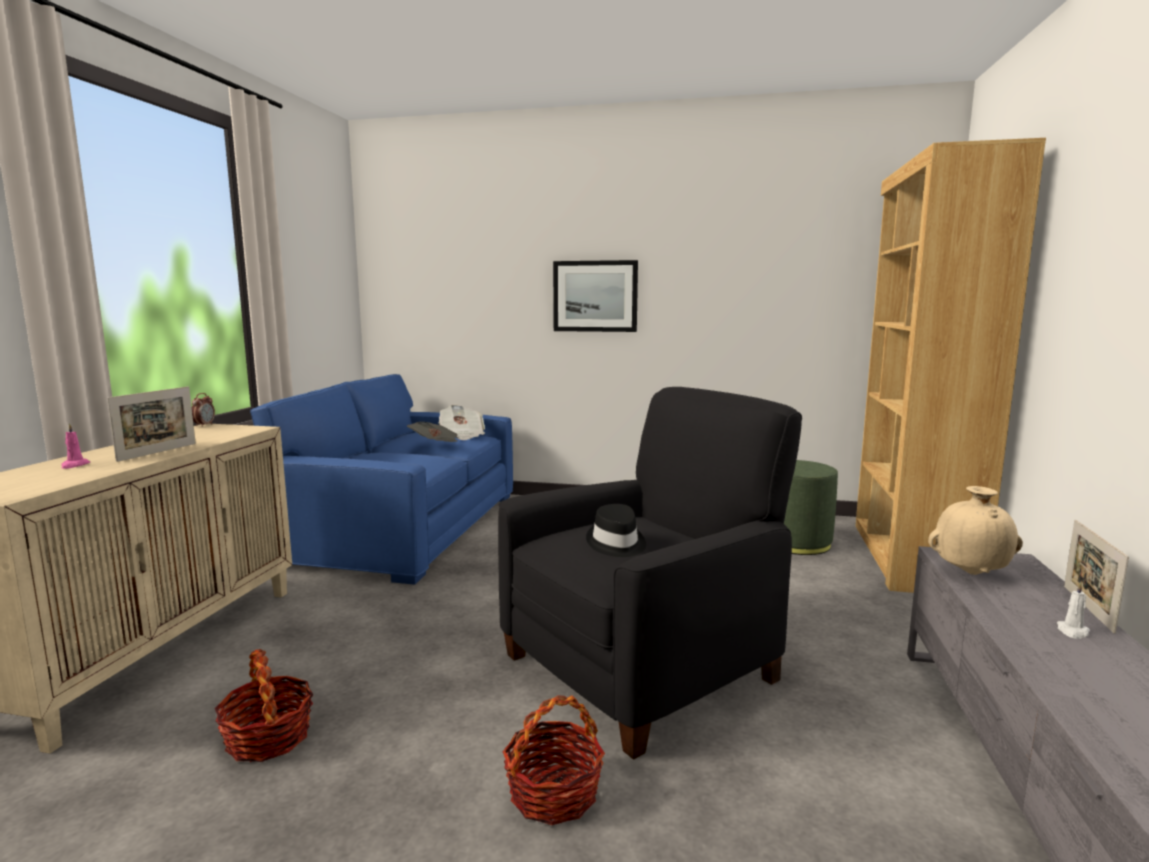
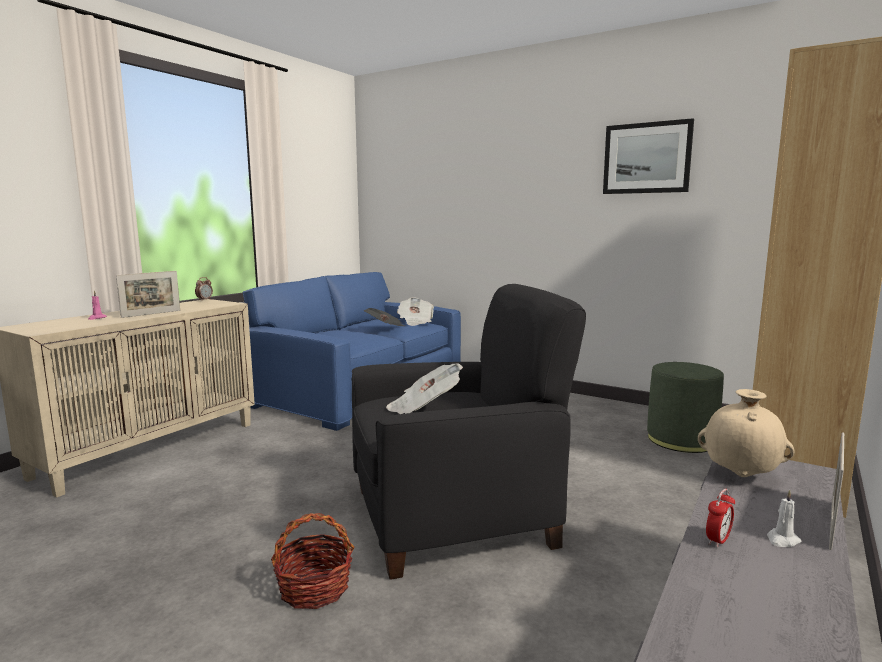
camera: 20 degrees right, 0 degrees up
(268, 738) = (170, 513): basket -> none
(595, 296) = (529, 209): picture -> picture (646, 158)
(616, 544) = (424, 408): black hat -> newspaper
(1028, 643) = (718, 540): none -> alarm clock

